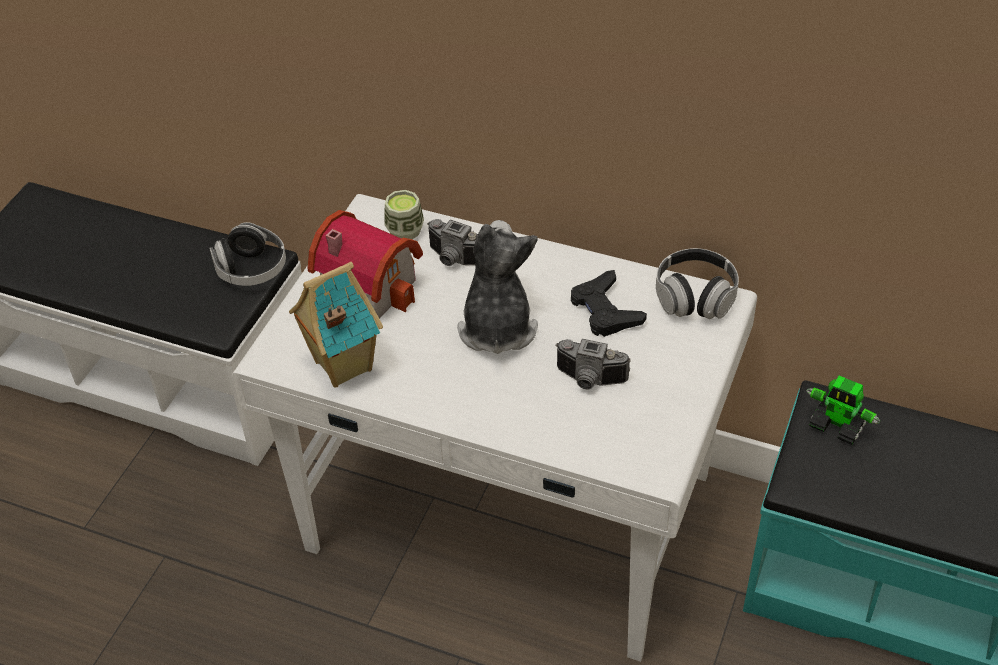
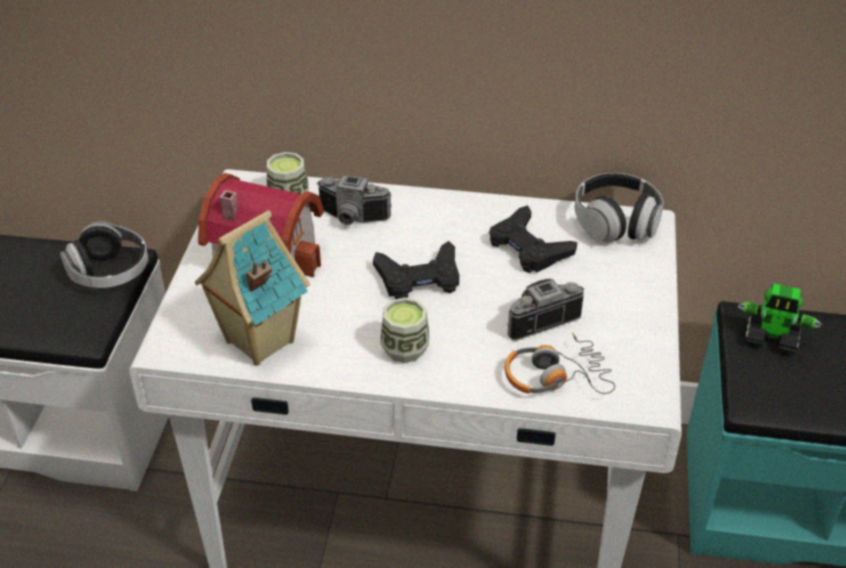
camera: 15 degrees left, 5 degrees down
(463, 392) = (405, 349): none -> cup
(497, 327) = (419, 278): plush toy -> black game controller
(585, 438) = (555, 377): none -> headphones
(589, 380) = (538, 318): camera -> camera turned 150 degrees clockwise

